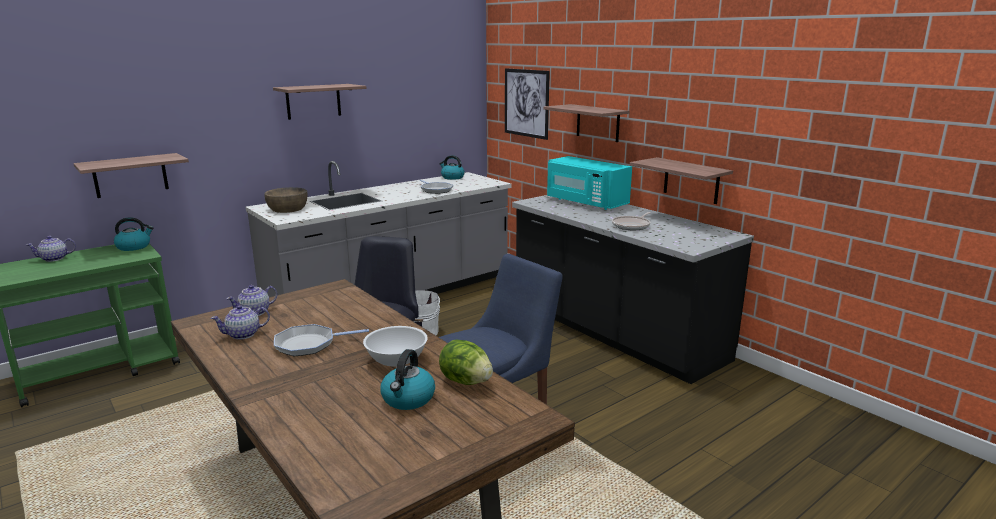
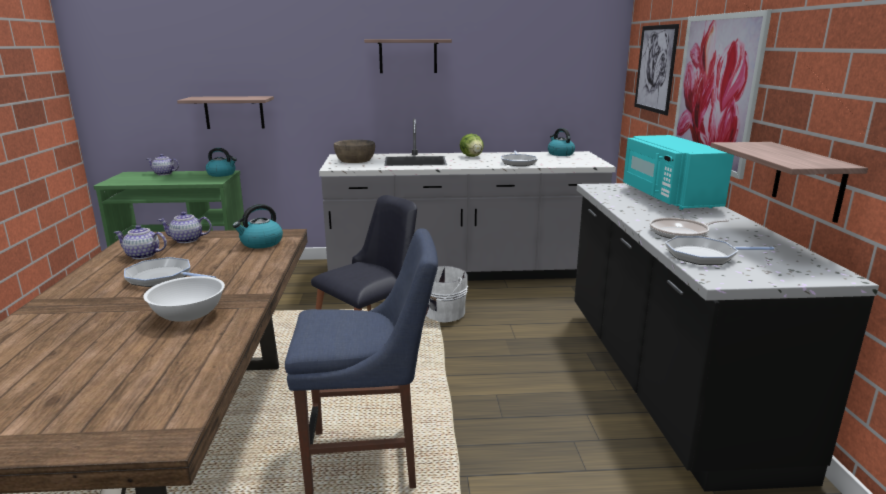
camera: 35 degrees right, 0 degrees up
(408, 399) = (115, 358): kettle -> kettle (261, 243)
(466, 381) = (193, 360): lettuce -> lettuce (472, 156)
(598, 123) = (715, 91): shelf -> picture
(664, 237) = (704, 256): none -> frying pan

